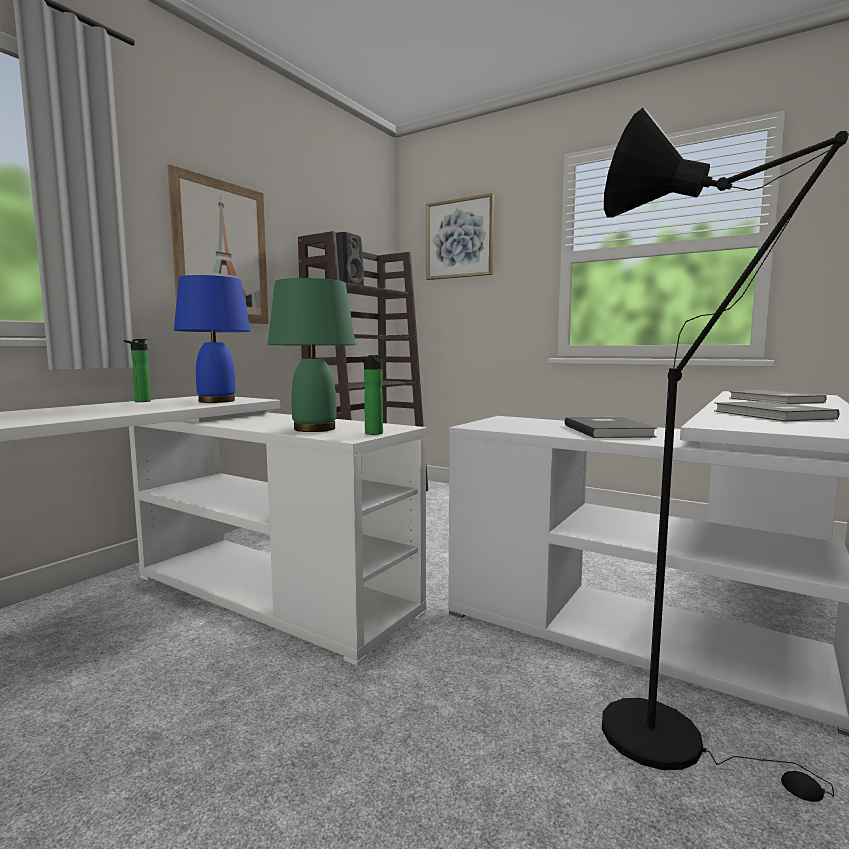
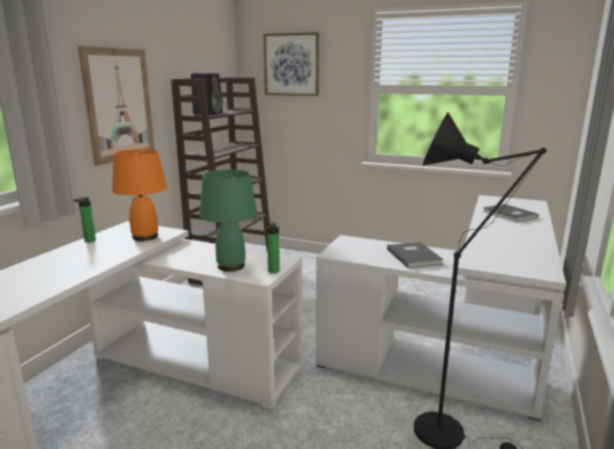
camera: 10 degrees left, 10 degrees up
(217, 401) = (145, 236): blue table lamp -> orange table lamp
(771, 415) = (506, 244): grey book -> none

